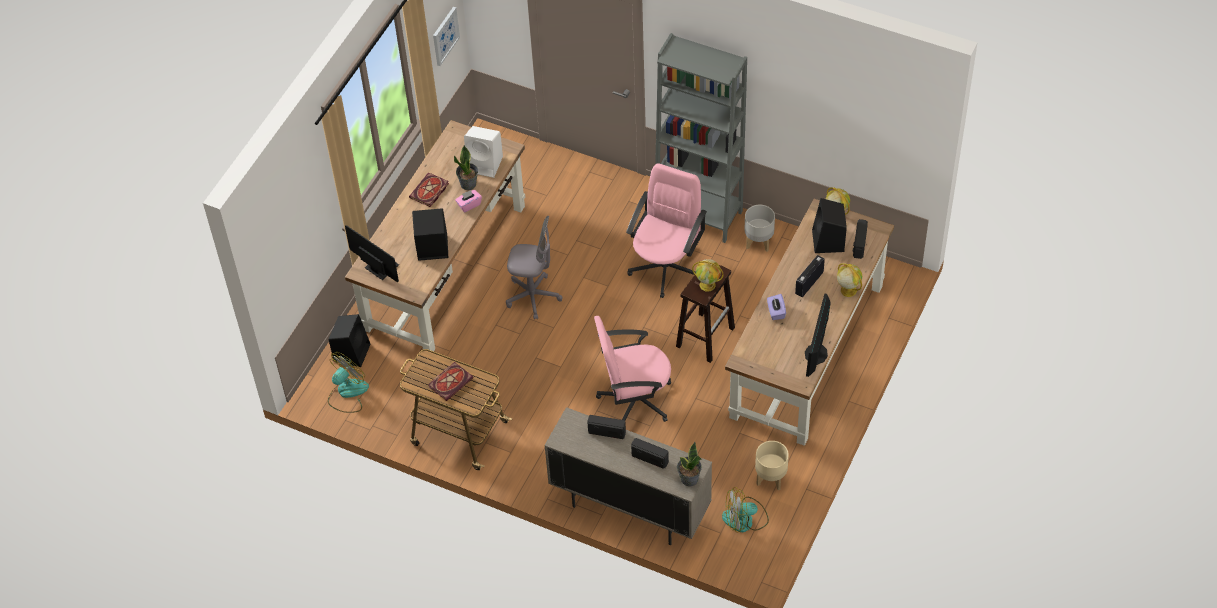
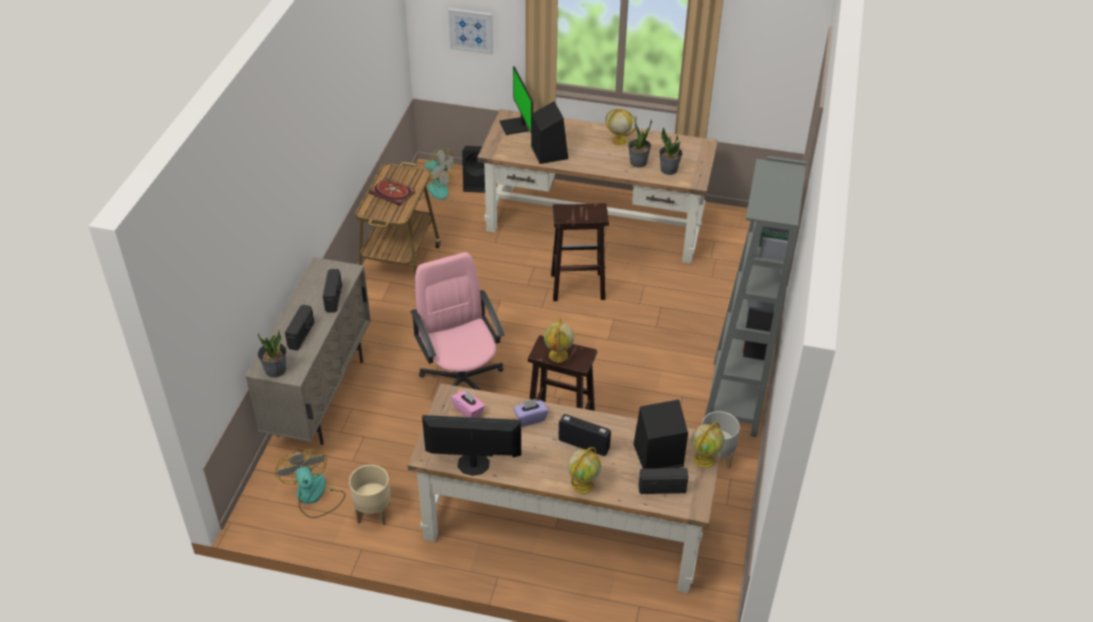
camera: 75 degrees right, 10 degrees down
(380, 268) = (515, 126): monitor -> monitor turned 135 degrees clockwise
(429, 192) = (619, 140): book -> globe
(445, 36) = (773, 68): picture -> picture (471, 30)
(469, 205) = (611, 167): pink tissue box -> pink tissue box (468, 410)
(485, 164) = (669, 169): white speaker -> potted plant
(533, 297) = (576, 287): grey office chair -> brown stool
(666, 267) = (649, 382): pink office chair -> none

